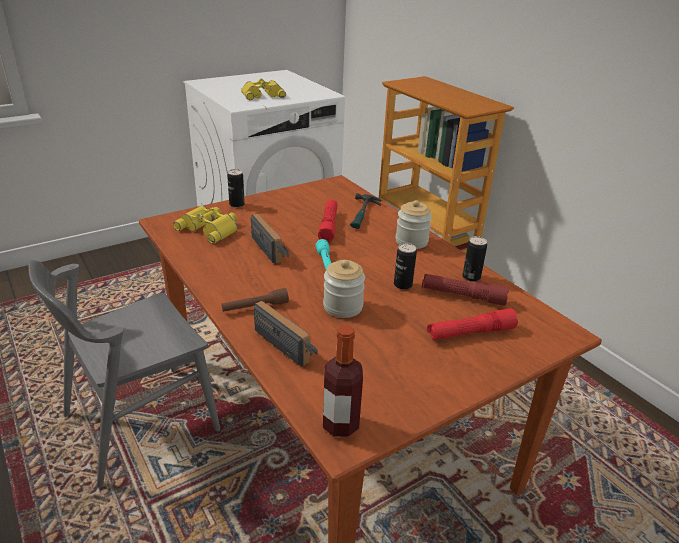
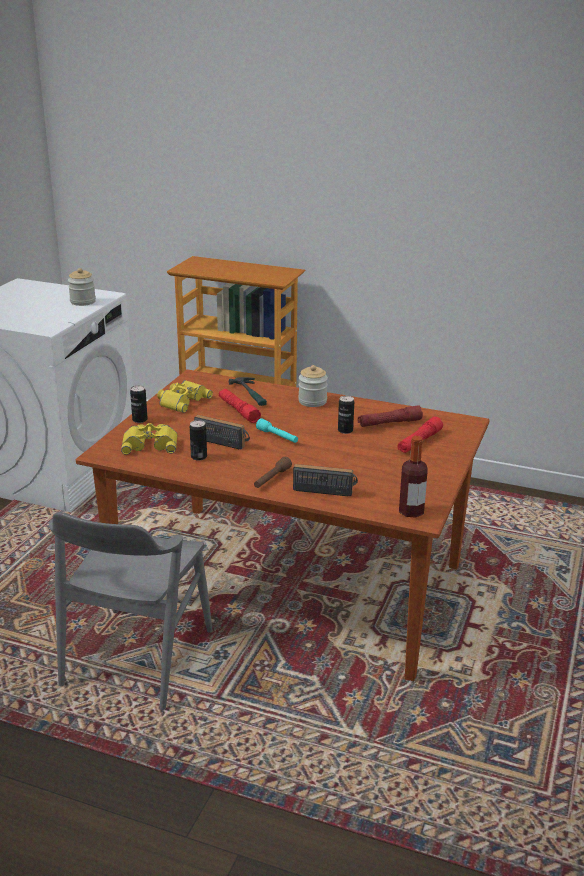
camera: 35 degrees left, 5 degrees down
(262, 95) = (47, 312): yellow binoculars -> yellow binoculars (182, 400)
(343, 307) = (327, 457): jar -> jar (83, 302)
(471, 277) = (380, 410): can -> can (199, 457)

